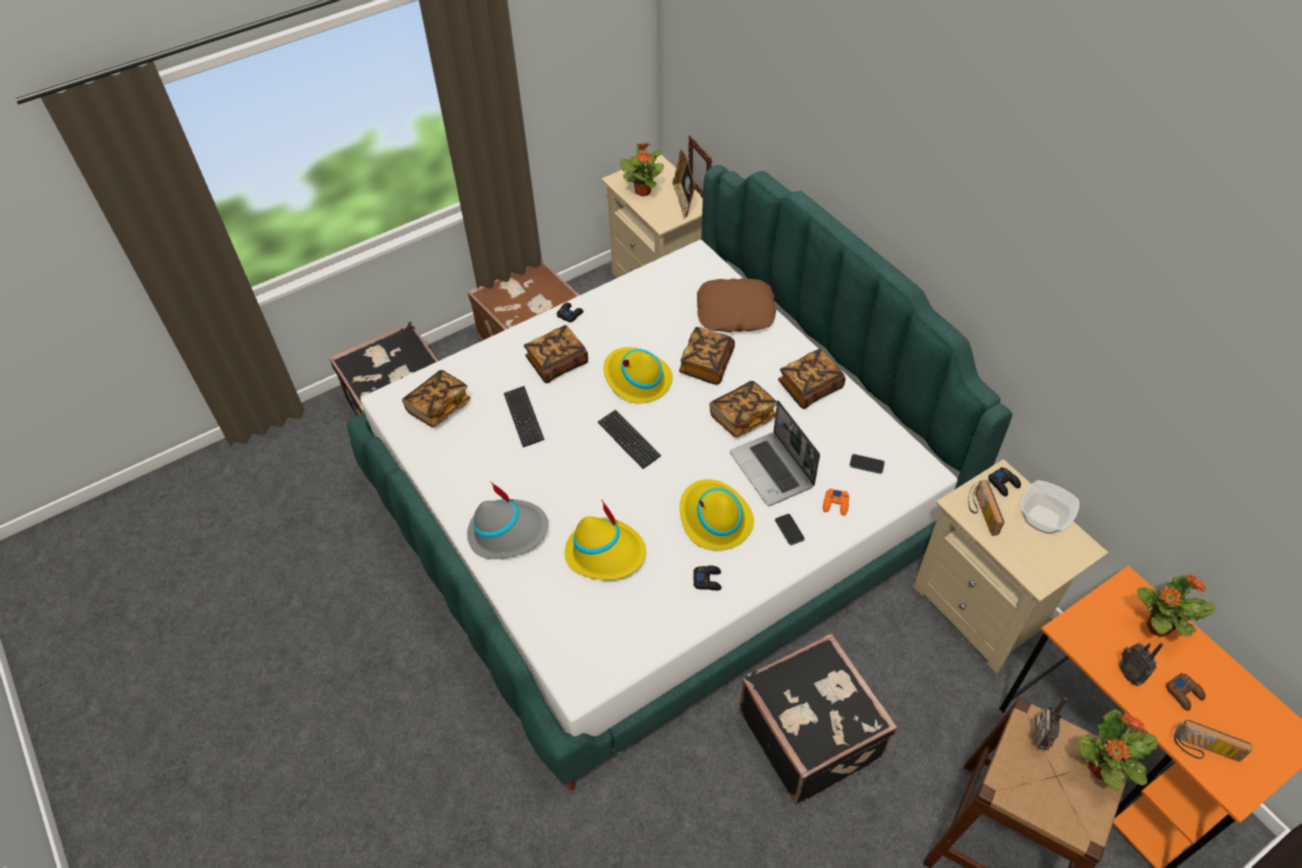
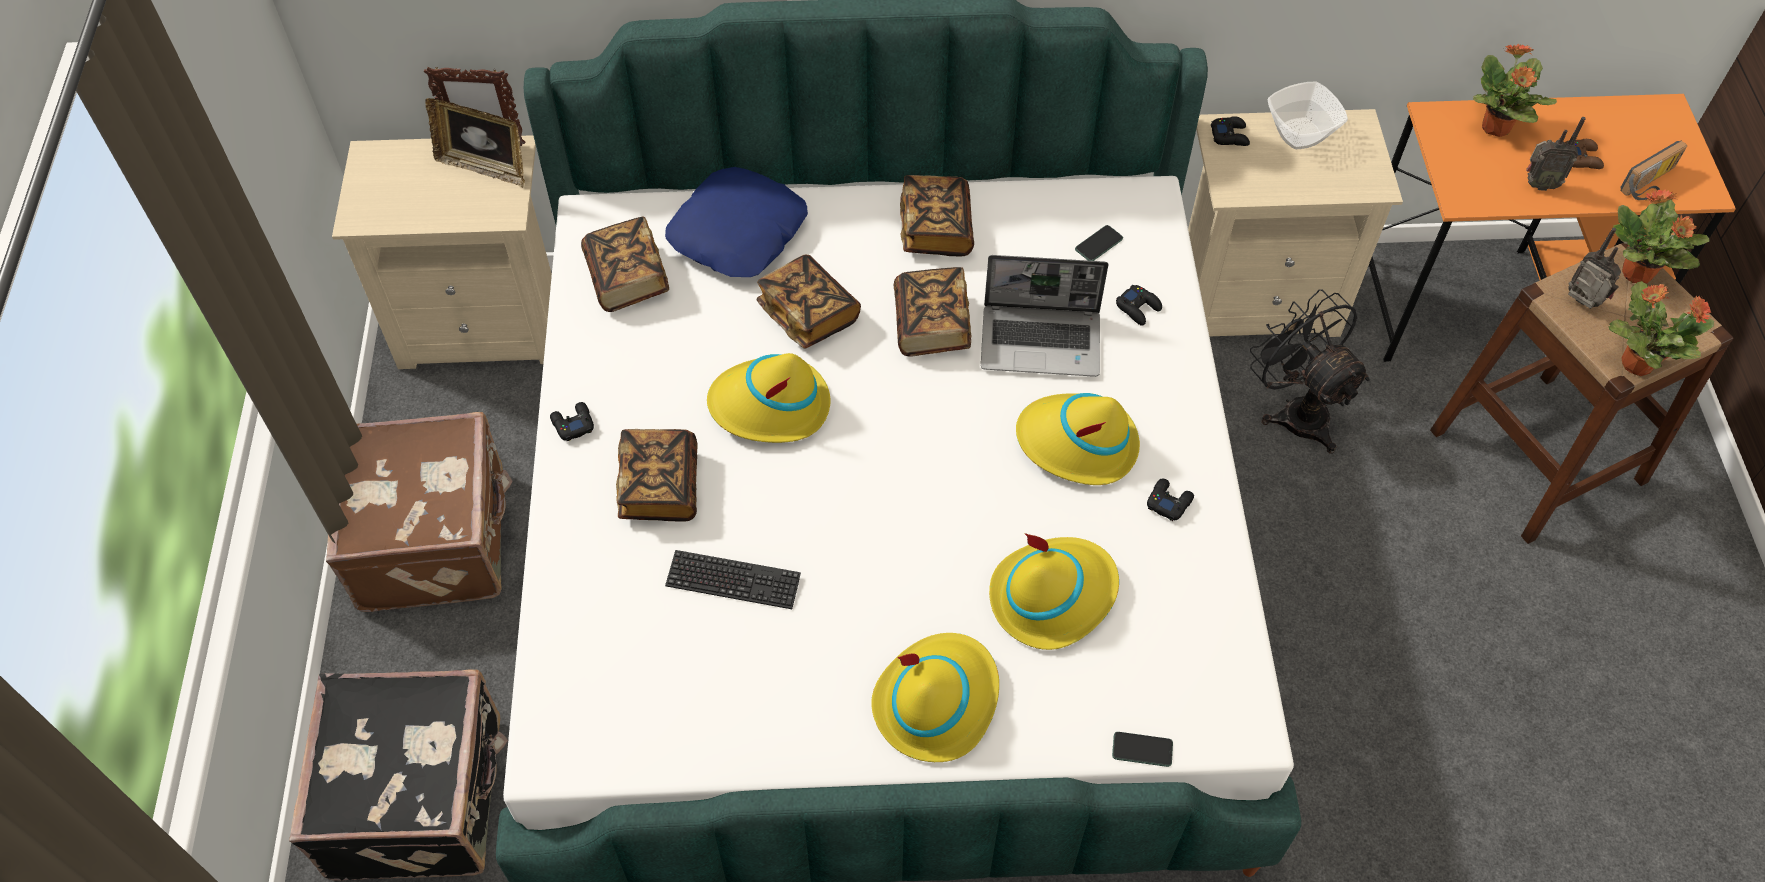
camera: 60 degrees left, 5 degrees up
(438, 407) = (622, 689): book -> book (628, 278)
(508, 532) = (936, 701): grey hat -> yellow hat
(628, 440) = (875, 471): keyboard -> none
(643, 191) = (414, 202): potted plant -> potted plant (1635, 363)
(735, 312) = (739, 233): brown pillow -> blue pillow
(789, 530) = (1146, 375): phone -> phone (1142, 749)
(811, 733) = (1317, 557): black suitcase -> none
(836, 504) = (1138, 308): orange game controller -> black game controller
(913, 672) = (1295, 411): none -> black fan
(980, 513) = (1257, 179): radio -> none

